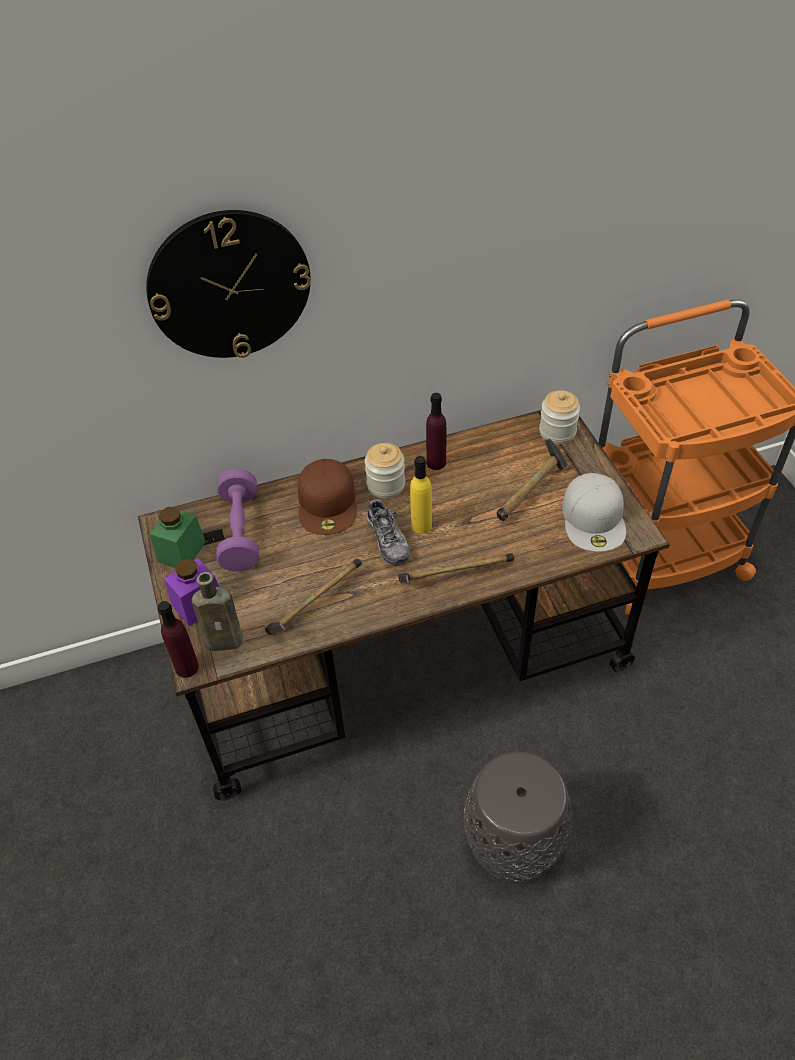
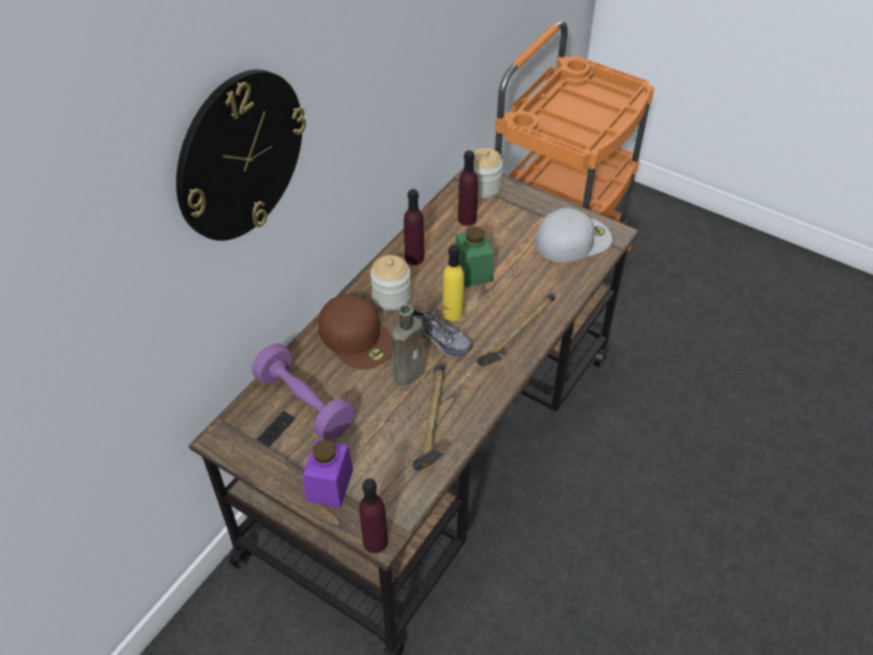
camera: 40 degrees left, 0 degrees up
(182, 552) = (267, 451): green jar -> green jar (473, 271)
(227, 640) = (387, 498): brown bottle -> brown bottle (410, 372)
(512, 845) = (639, 539): grey stool -> none
(514, 452) = (467, 219): none -> purple bottle
(531, 491) = (509, 242): hammer -> none
(594, 518) = (573, 239): white cap -> white cap turned 75 degrees counterclockwise

